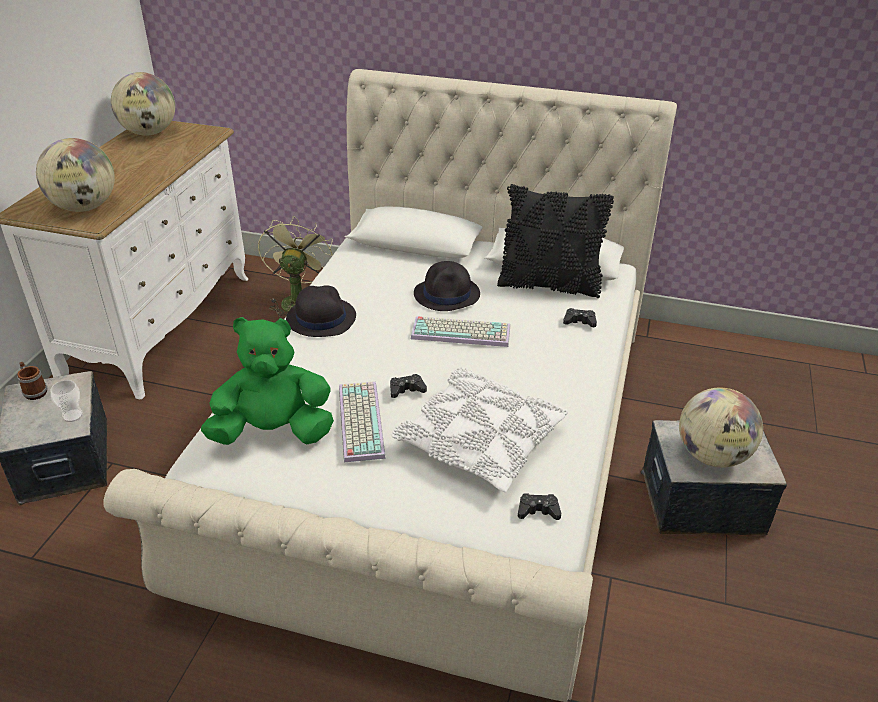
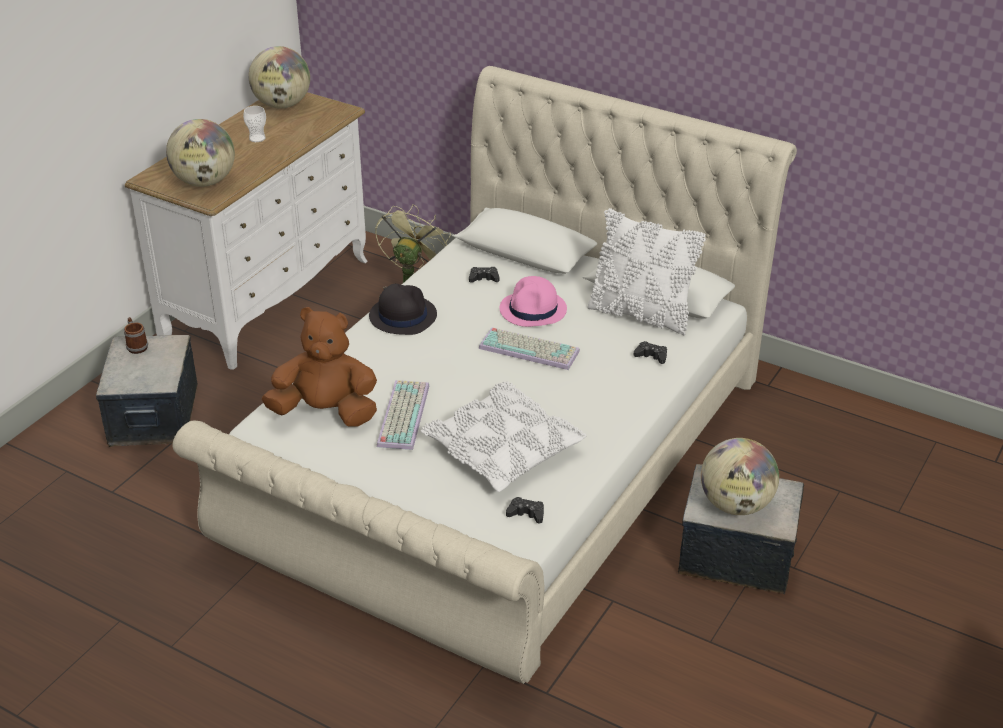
camera: 15 degrees right, 0 degrees up
(72, 415) = (165, 373): cup -> cup (257, 138)
(274, 432) = (326, 412): green plush toy -> brown plush toy
(406, 390) = (455, 394): black game controller -> black game controller (484, 278)
(447, 294) = (533, 310): black hat -> pink hat
(549, 284) = (641, 314): black pillow -> white pillow

